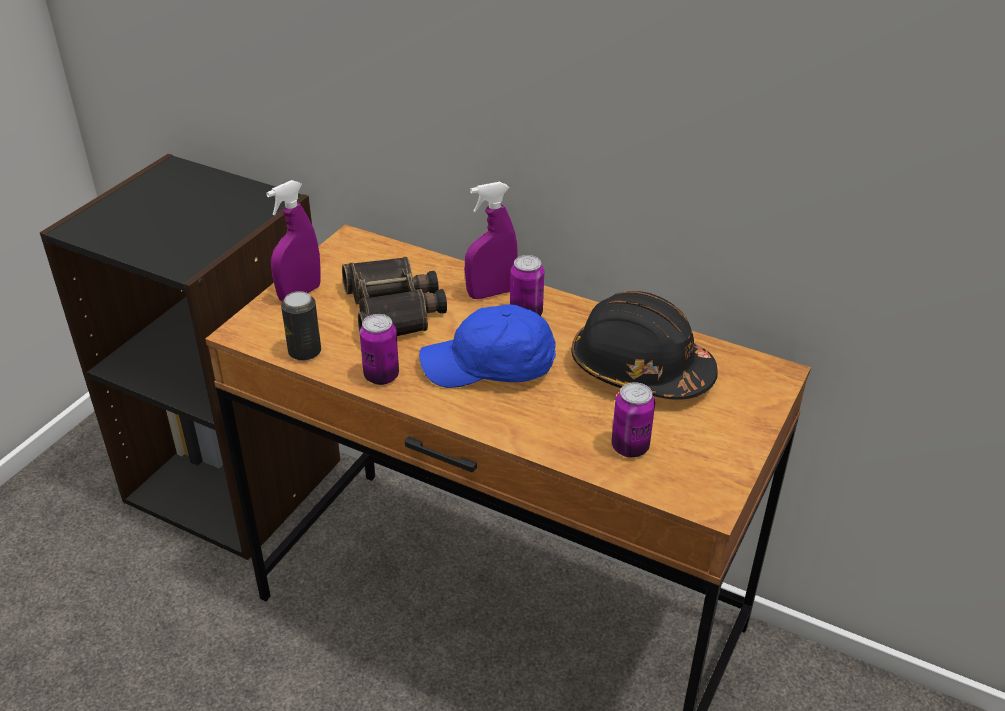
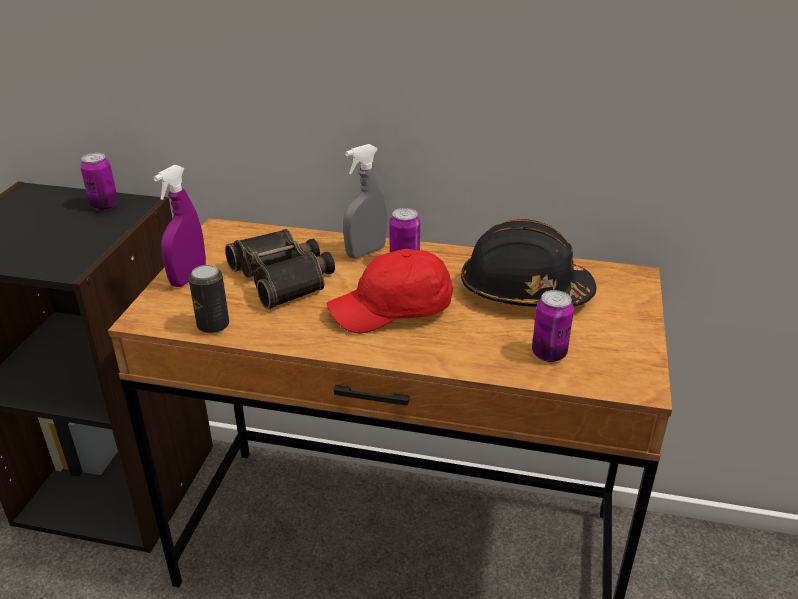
camera: 15 degrees left, 5 degrees down
(381, 376) = (296, 334): can -> can (104, 206)
(490, 367) = (393, 310): blue cap -> red cap
(491, 293) = (365, 252): purple spray bottle -> grey spray bottle

